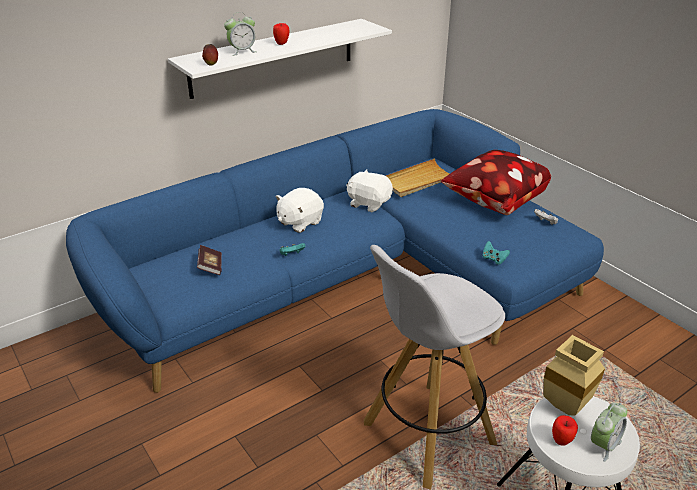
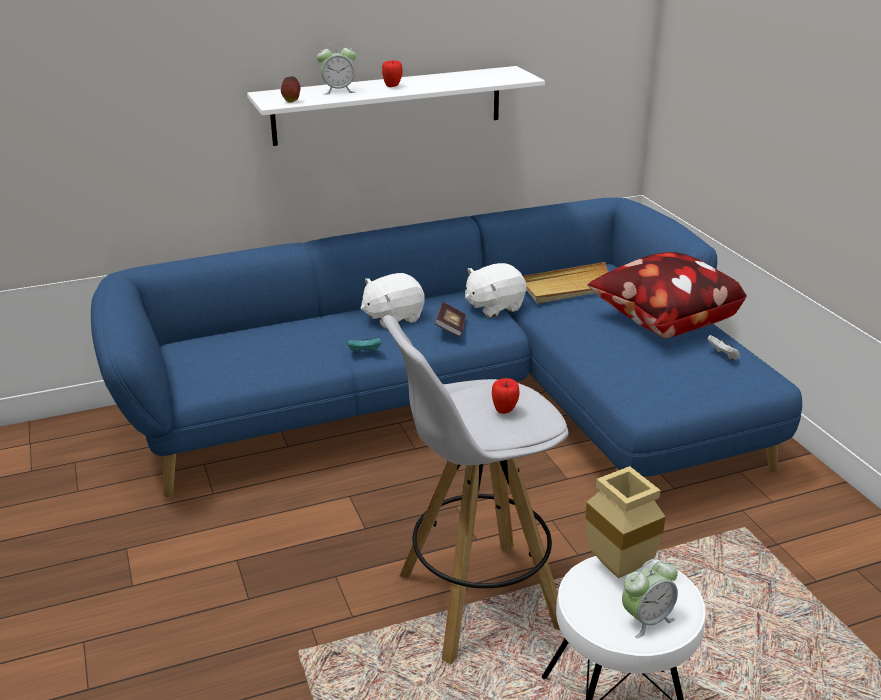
camera: 15 degrees right, 5 degrees down
(210, 267) = (259, 352): book -> book (451, 328)
(369, 203) = (494, 307): white plush toy -> white plush toy turned 75 degrees counterclockwise
(494, 259) = (625, 391): turquoise game controller -> none
(561, 441) = (591, 605): apple -> apple (504, 411)

